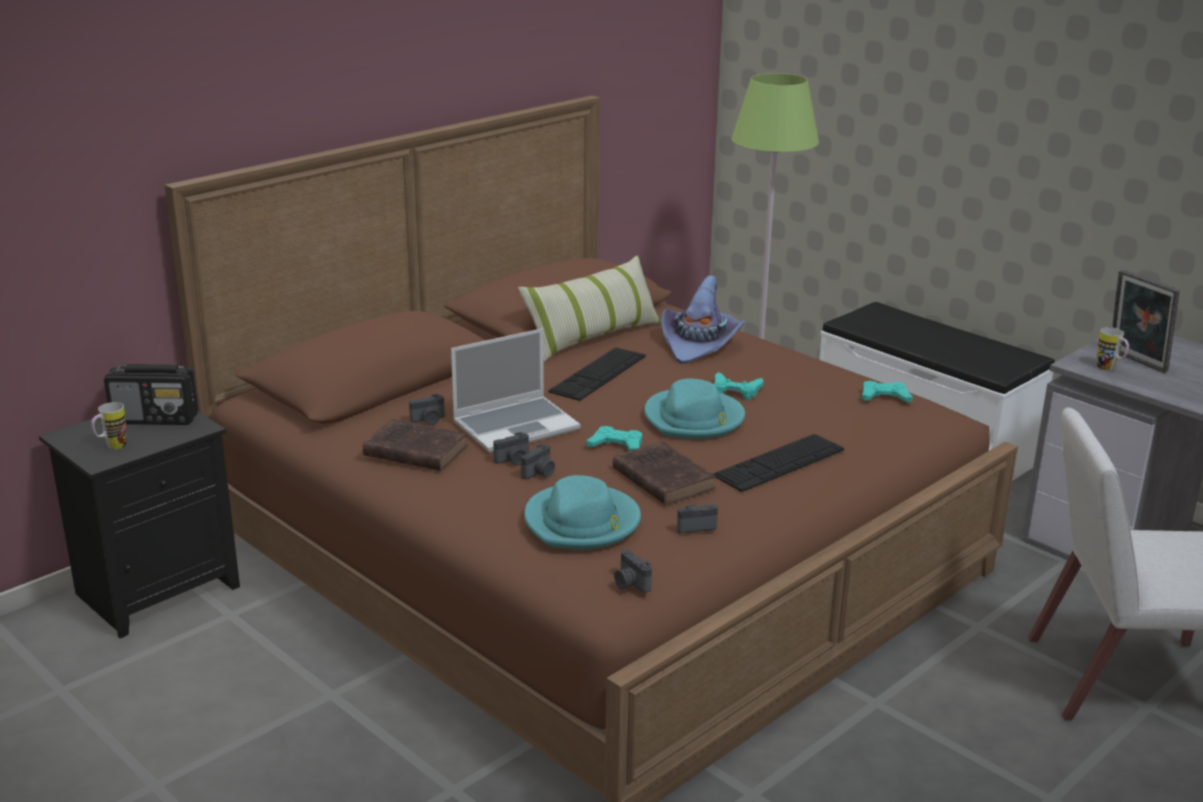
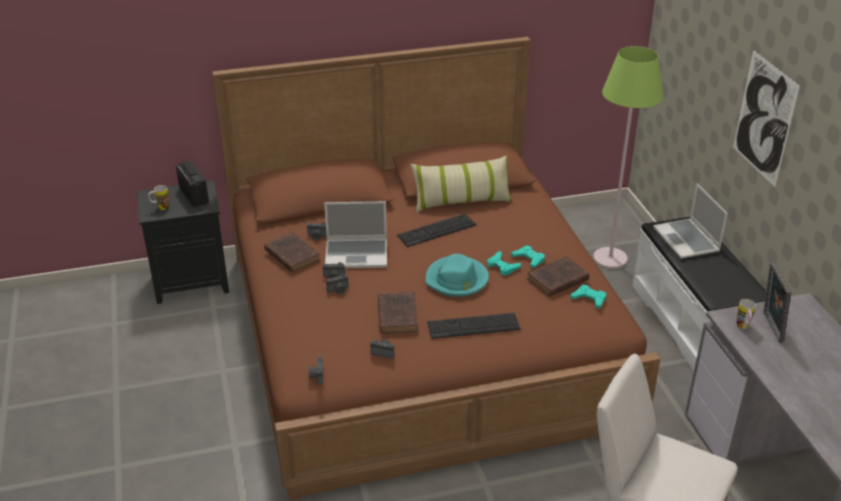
camera: 30 degrees right, 10 degrees up
(156, 419) = (194, 195): radio -> radio turned 150 degrees counterclockwise
(582, 522) = (329, 329): turquoise hat -> none
(616, 445) = (396, 285): turquoise game controller -> turquoise game controller (529, 259)
(700, 344) = (518, 225): purple hat -> none
(821, 388) = (556, 280): none -> brown book
(896, 327) = (687, 240): none -> laptop
(985, 120) = (764, 118): none -> picture

